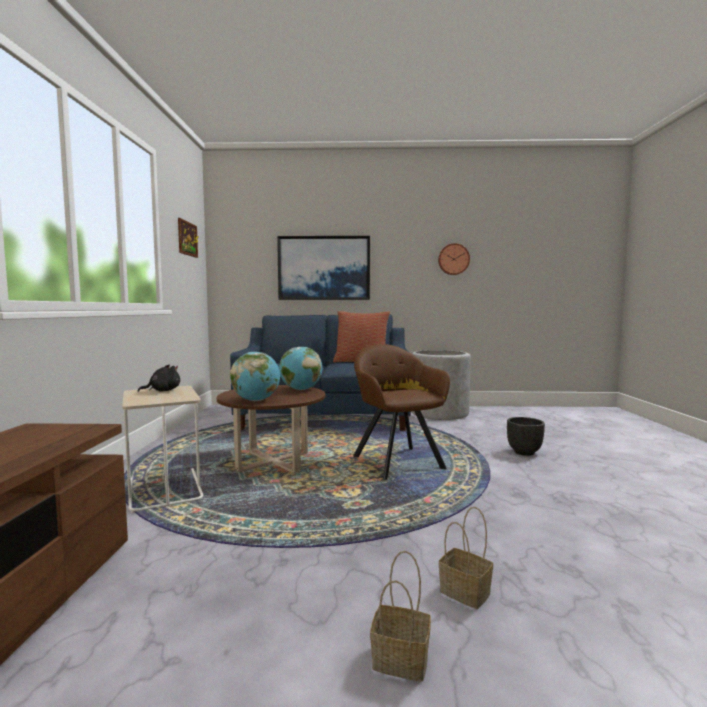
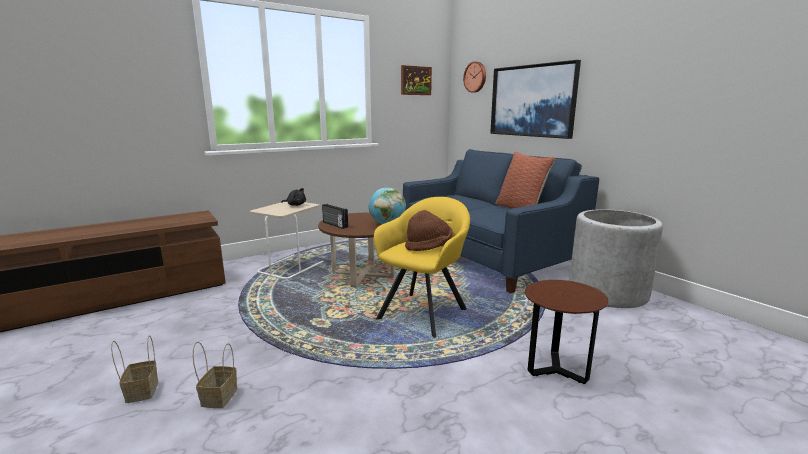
camera: 55 degrees right, 10 degrees up
(256, 400) = (334, 225): globe -> radio
(396, 461) = (425, 312): brown armchair -> yellow armchair
(404, 389) = (428, 247): none -> brown hat
(453, 259) = (689, 84): wall clock -> wall clock (475, 77)
(524, 452) = (556, 370): black planter -> brown side table

